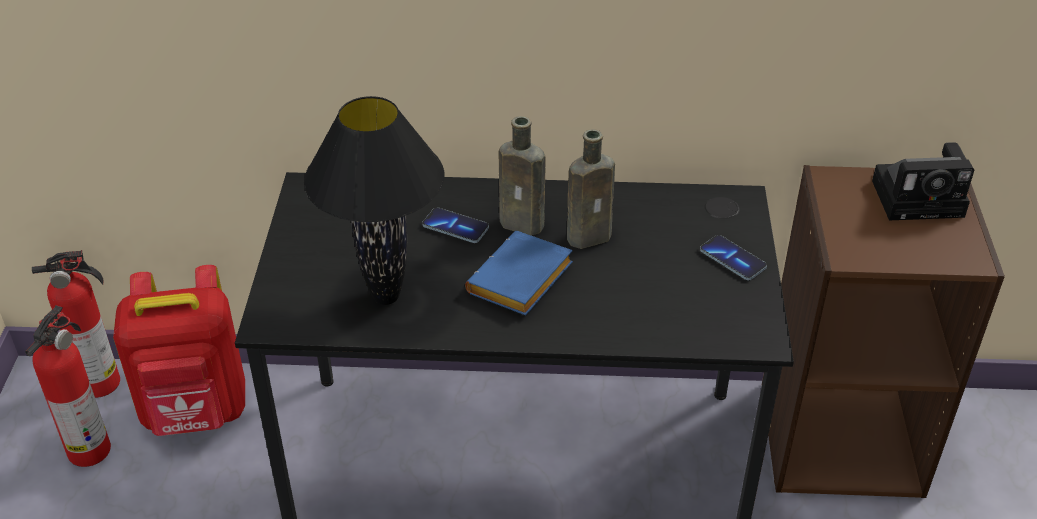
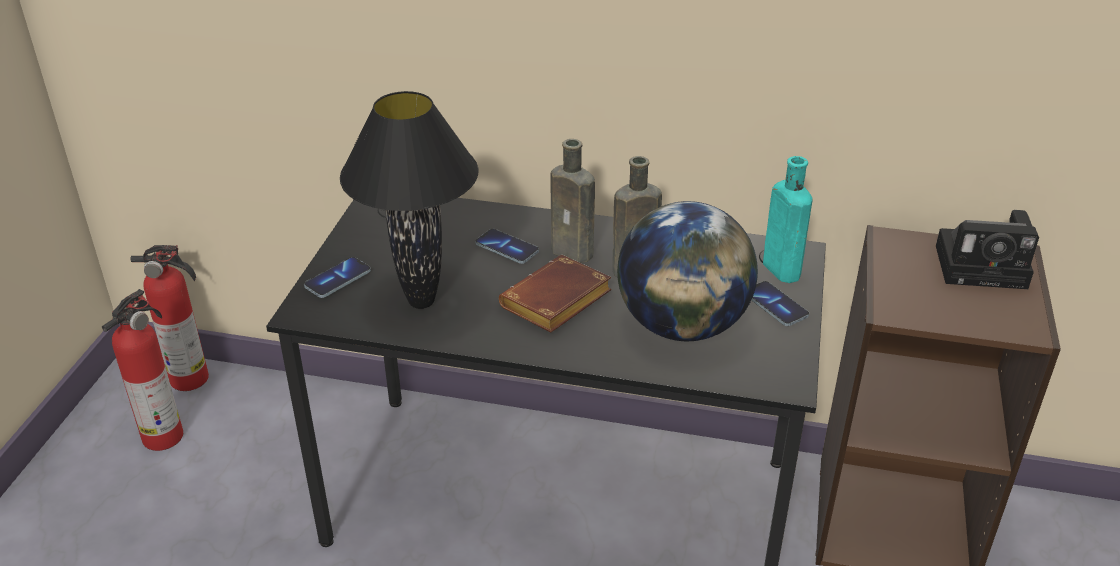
camera: 10 degrees right, 5 degrees down
(196, 412) = (268, 415): red backpack -> none
(293, 282) = (338, 279): none -> phone
(521, 282) = (556, 303): blue book -> brown book
(649, 292) = (682, 326): none -> globe
(727, 218) = (779, 268): none -> turquoise bottle

